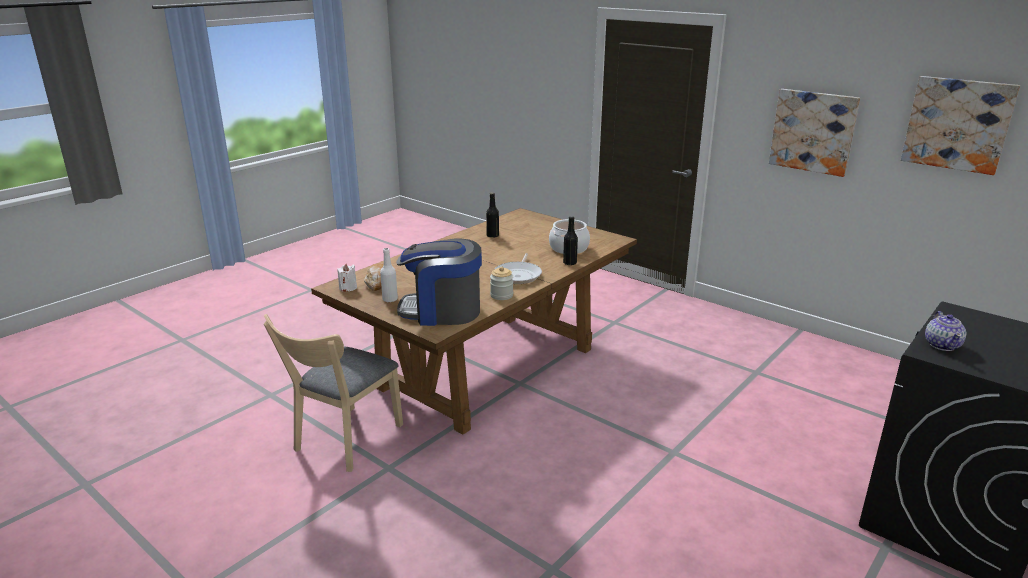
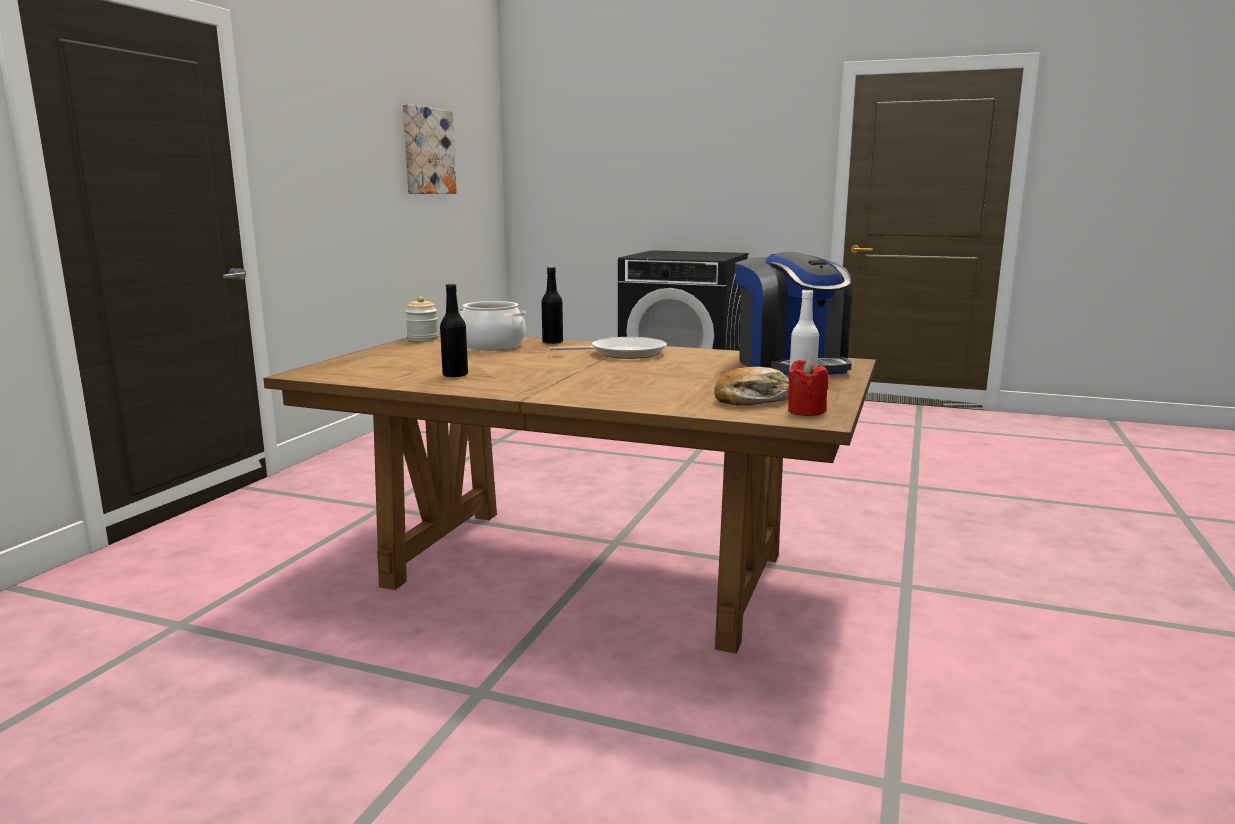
camera: 110 degrees left, 10 degrees down
(344, 442) = (905, 635): beige chair -> none
(348, 288) = (806, 411): white candle -> red candle
(501, 295) = (702, 353): jar -> jar (423, 339)
(813, 131) = (346, 177): picture -> none
(942, 345) = (699, 258): teapot -> none

